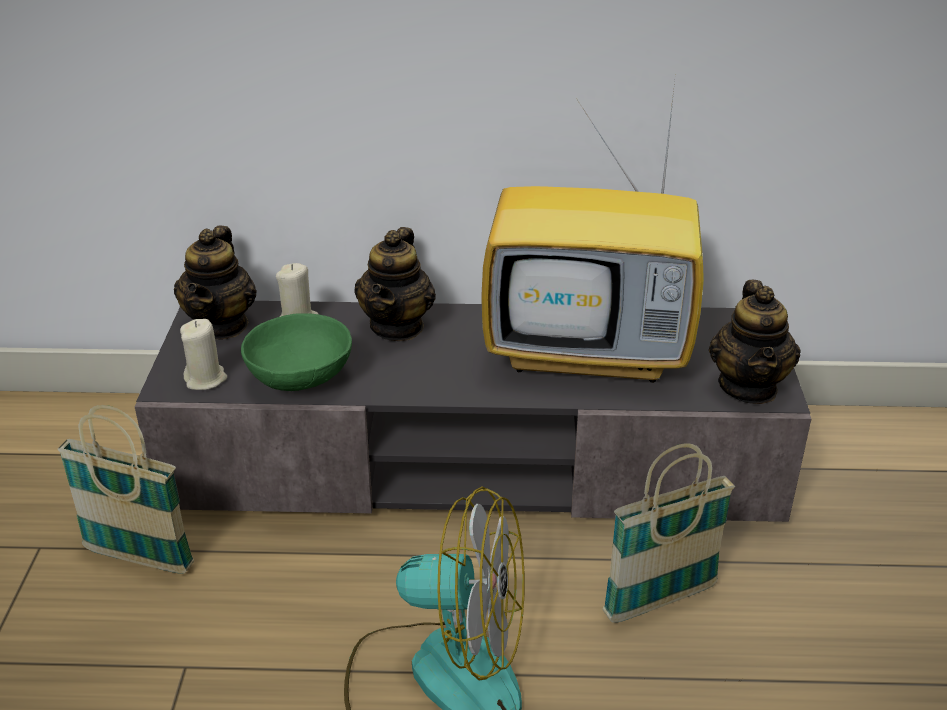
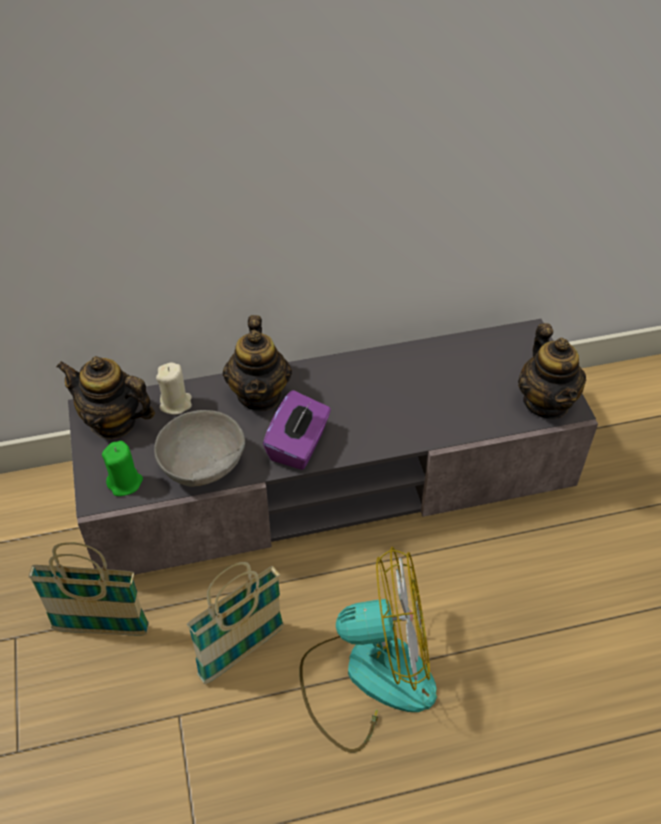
camera: 15 degrees left, 15 degrees up
(206, 379) = (125, 482): beige candle -> green candle
(221, 325) = (113, 422): teapot -> teapot turned 120 degrees clockwise
(301, 378) = (203, 465): green bowl -> grey bowl
(421, 378) = (298, 445): none -> purple tissue box
(592, 352) = (421, 391): television -> none
(660, 600) = (504, 573): basket -> basket (242, 652)

